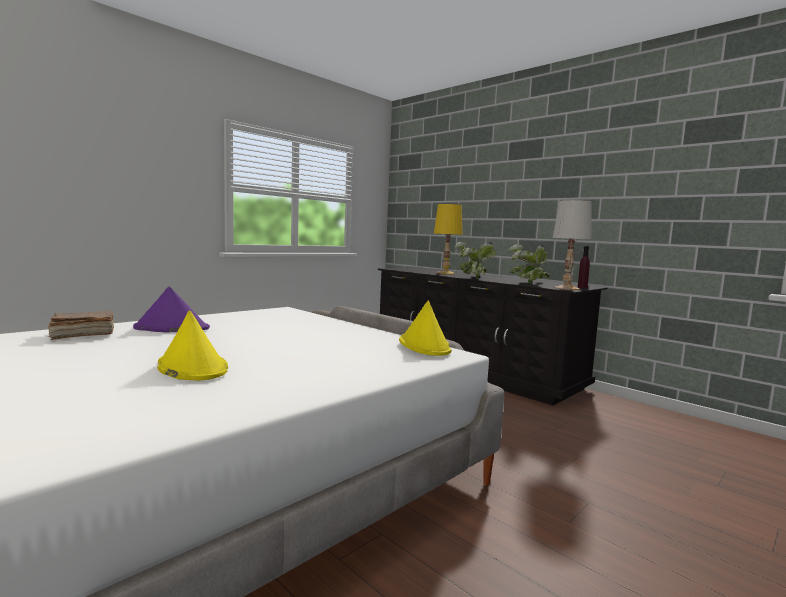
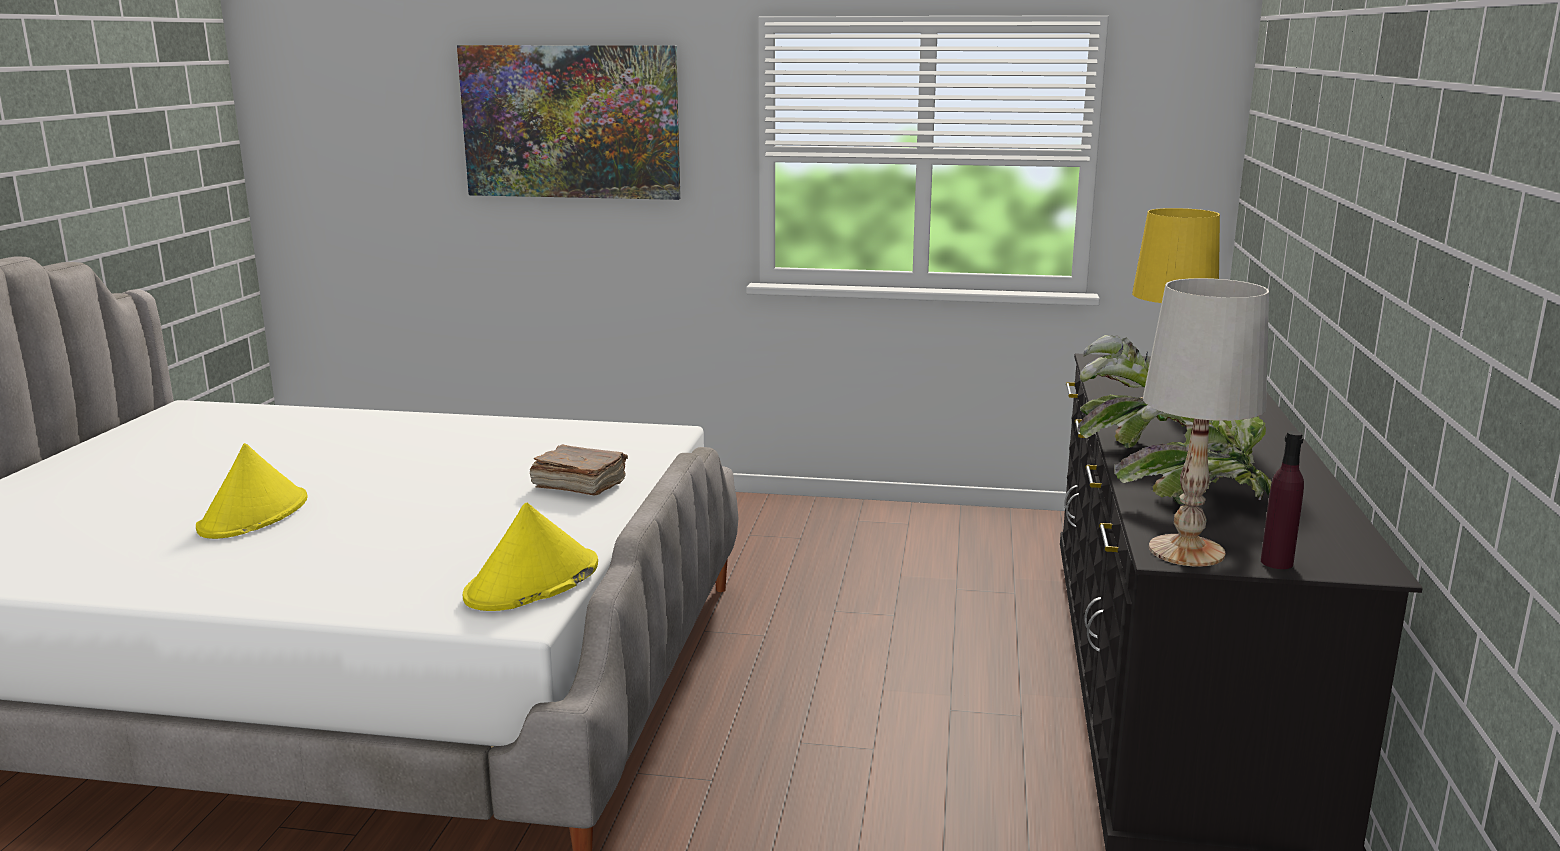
camera: 55 degrees right, 10 degrees up
(82, 335) = (335, 428): brown book -> brown book (579, 485)
(115, 157) = (571, 122): none -> picture
(171, 328) = (427, 439): purple hat -> none

